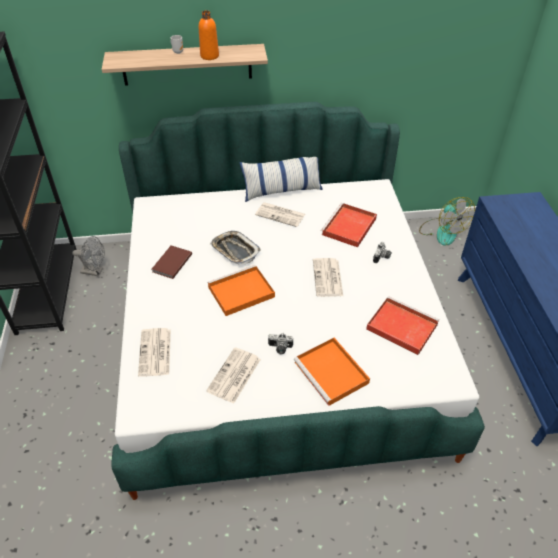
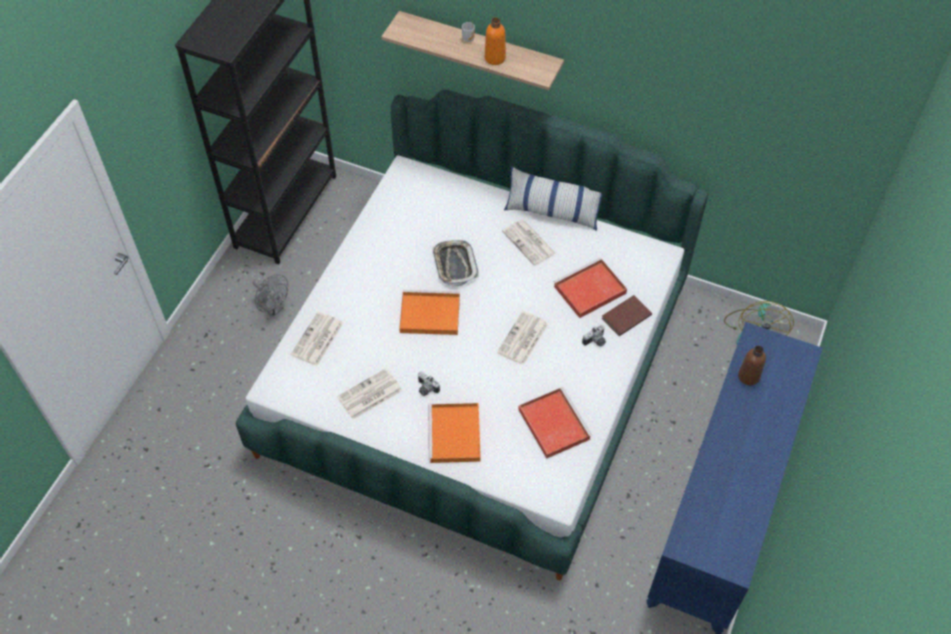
camera: 30 degrees right, 10 degrees up
(95, 271) = (341, 209): grey fan -> grey fan (273, 308)
(171, 263) = (385, 252): brown book -> brown book (625, 316)
(514, 227) = (748, 376): none -> brown bottle

